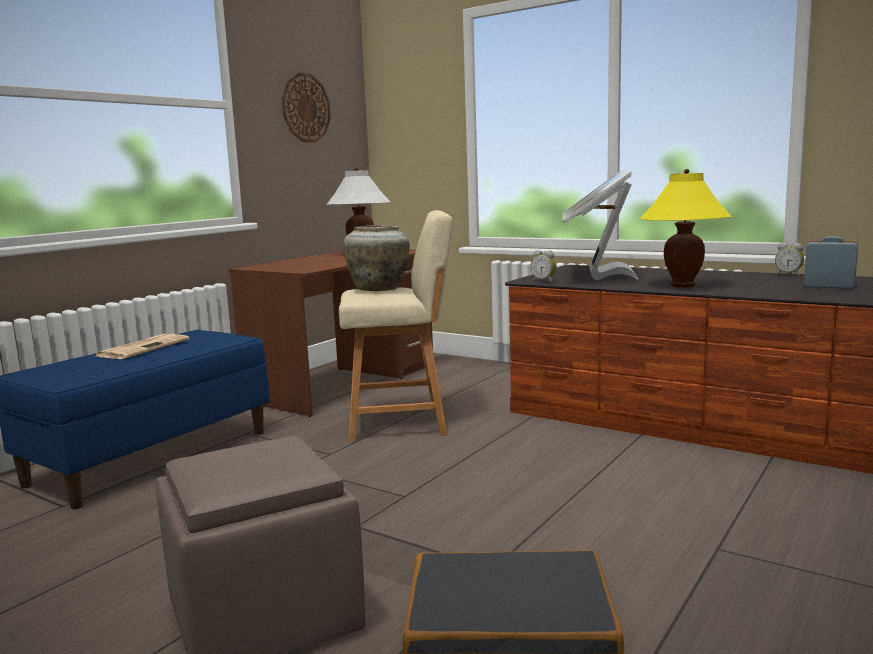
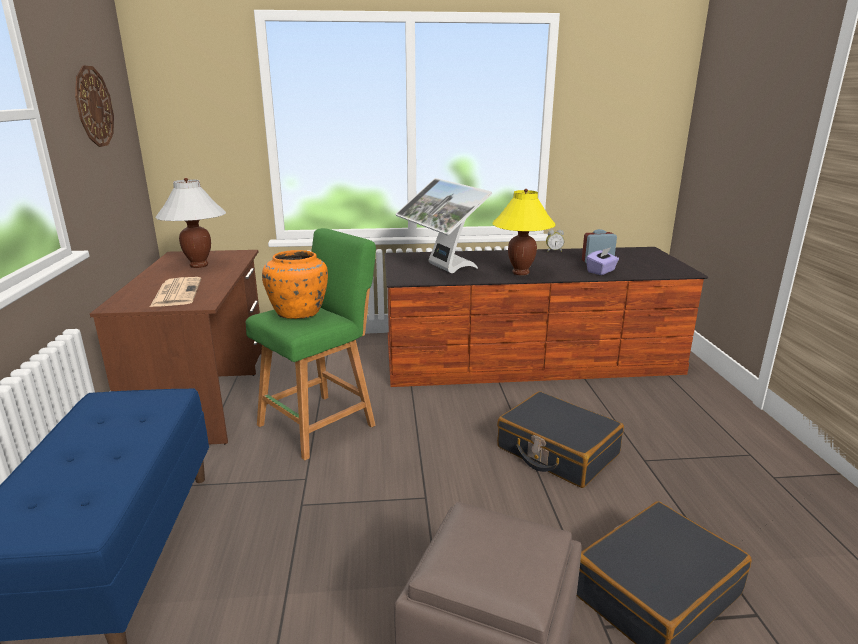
camera: 40 degrees left, 10 degrees up
(143, 348) = (74, 441): newspaper -> newspaper (176, 293)
(379, 289) = (299, 313): beige vase -> orange vase
(402, 422) = (321, 423): beige stool -> green stool
(544, 281) = (417, 280): alarm clock -> none
(607, 506) = (557, 451): none -> black suitcase
(808, 293) = (601, 271): none -> purple tissue box

